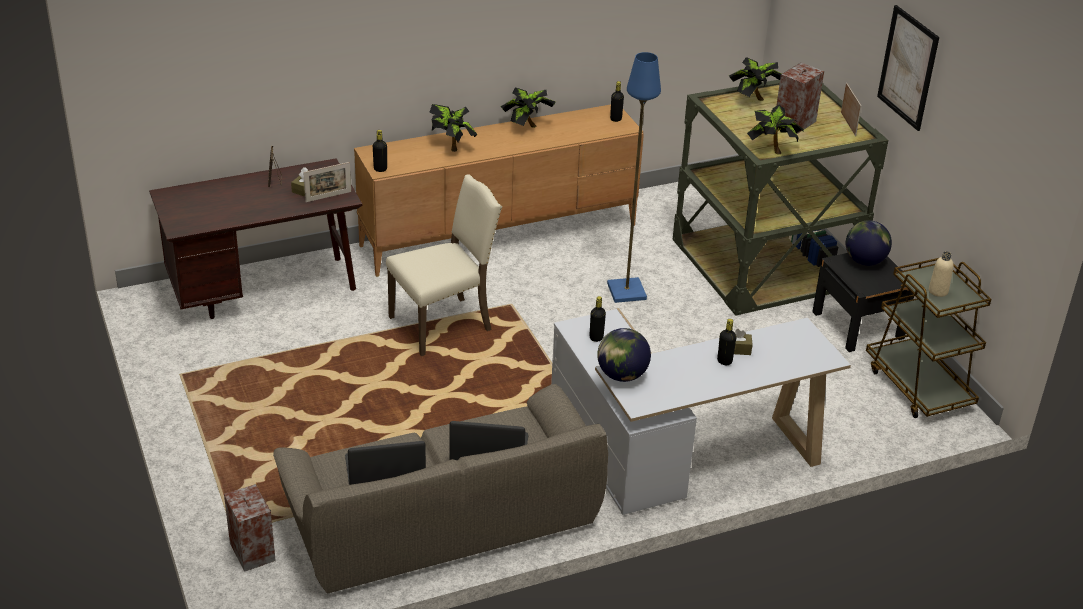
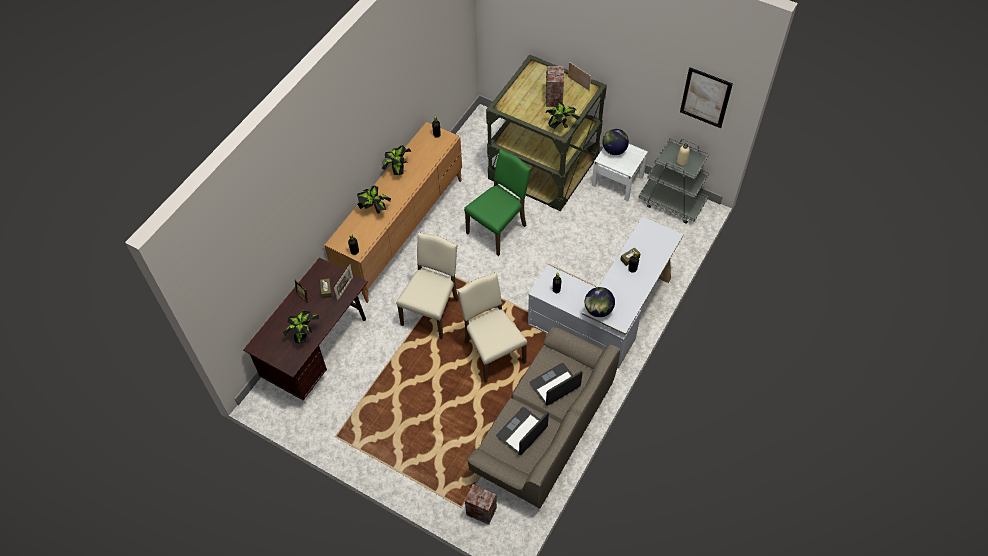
camera: 35 degrees left, 20 degrees up
(470, 403) = (492, 352): none -> beige chair
(627, 292) = (498, 229): blue floor lamp -> green chair
(753, 99) = (519, 92): potted plant -> potted plant (304, 334)
(858, 325) = (617, 180): black nightstand -> white nightstand
(908, 67) = (613, 48): picture -> picture (705, 97)
(918, 386) = (672, 202): brown cart -> grey cart

